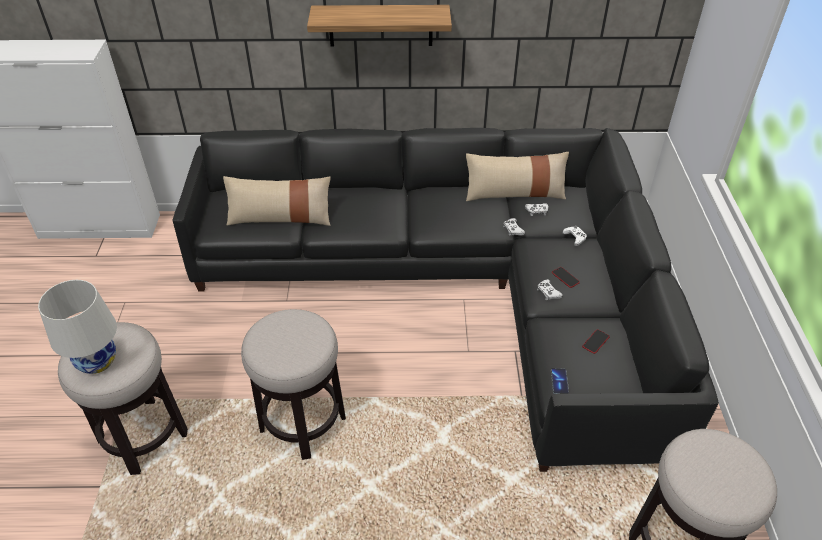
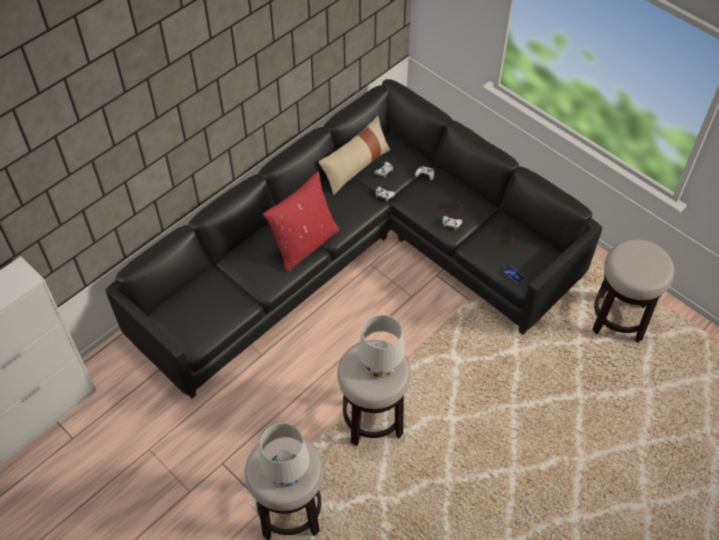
camera: 45 degrees left, 10 degrees up
(280, 218) = (229, 298): beige pillow -> none
(292, 343) = (380, 367): none -> white table lamp
(380, 25) = (222, 107): shelf -> none
(392, 221) = (304, 244): none -> red pillow

